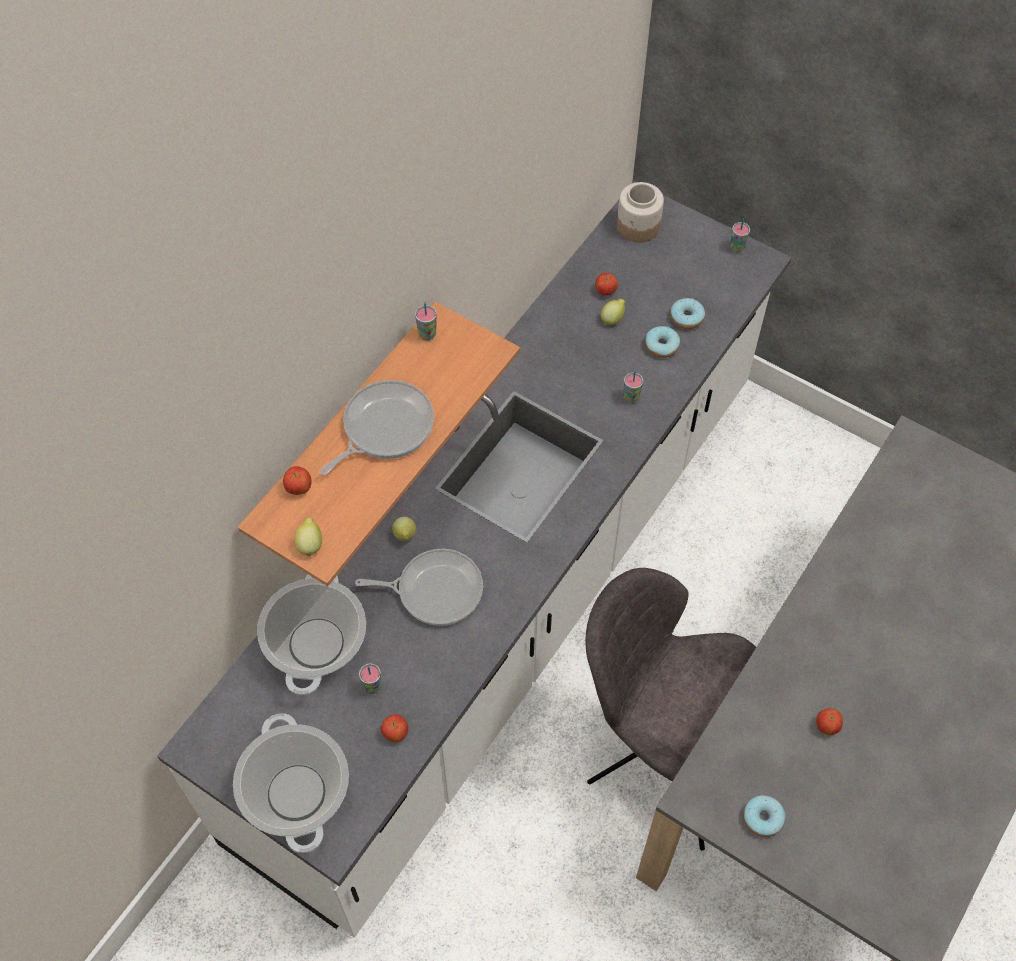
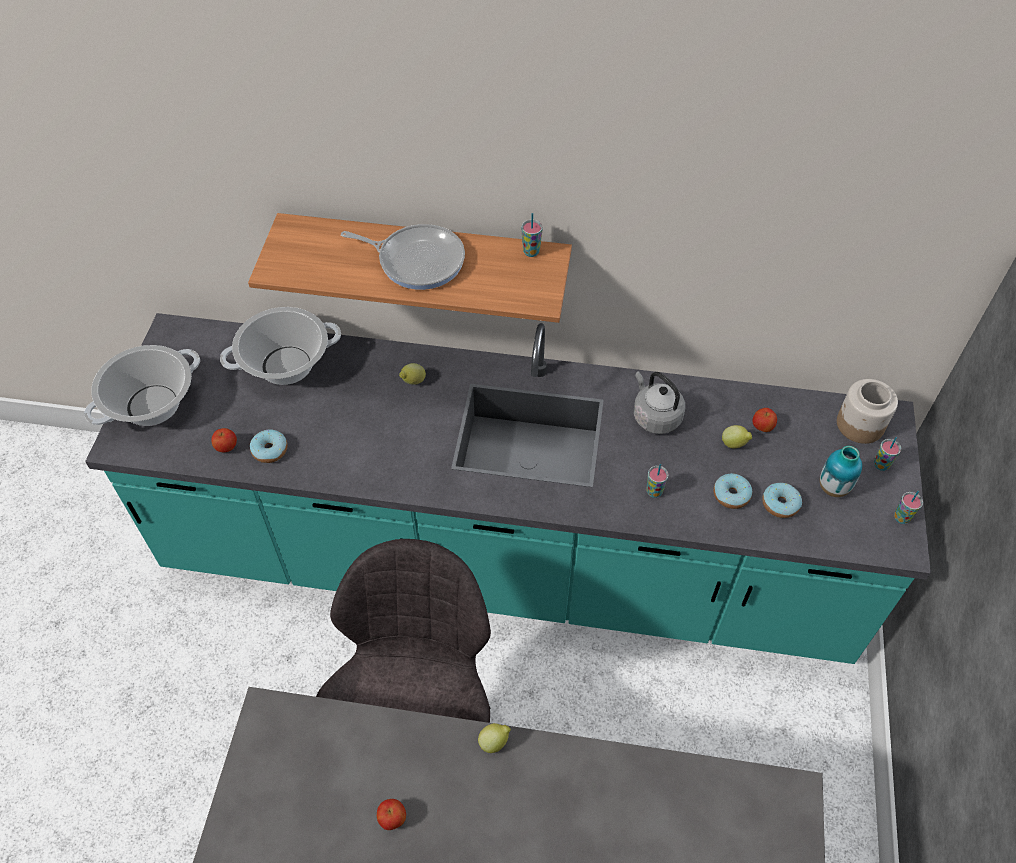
camera: 65 degrees right, 5 degrees down
(299, 488) = (329, 232): apple -> none
(310, 544) = (279, 259): lemon -> lemon (494, 742)
(372, 687) = (263, 416): cup -> cup (881, 465)
(435, 590) = (371, 422): frying pan -> none
(508, 602) = (508, 562): white counter -> turquoise counter
(553, 361) = (655, 416): none -> grey kettle
(689, 275) = (833, 488): none -> vase
(762, 818) = (267, 788): donut -> donut (270, 450)

